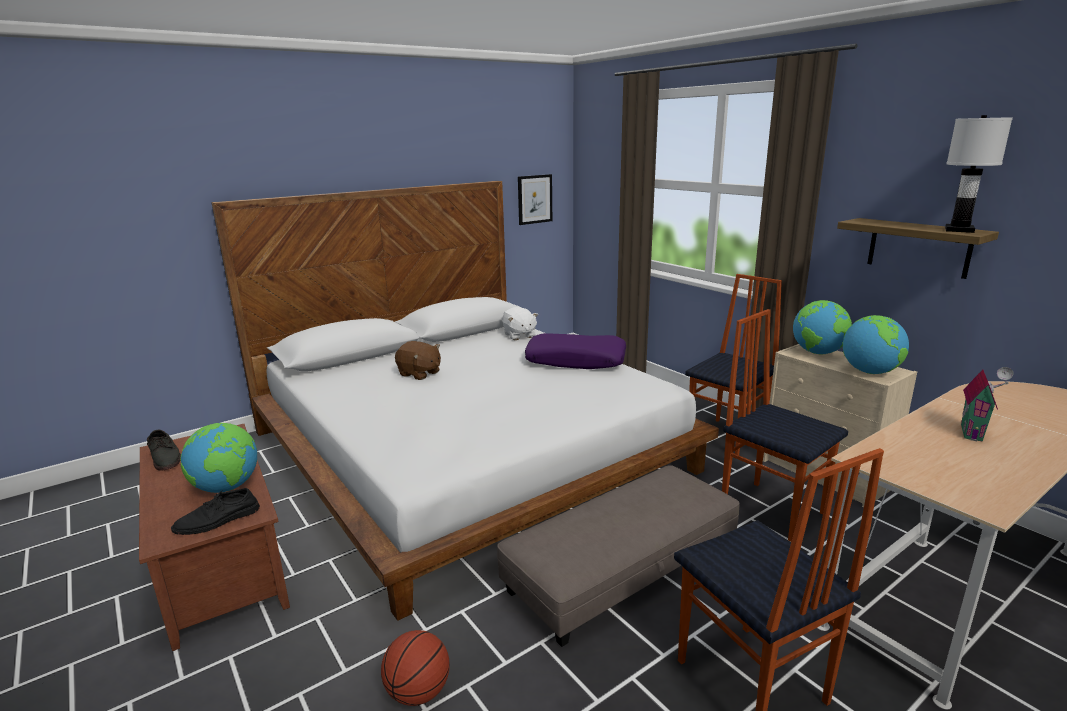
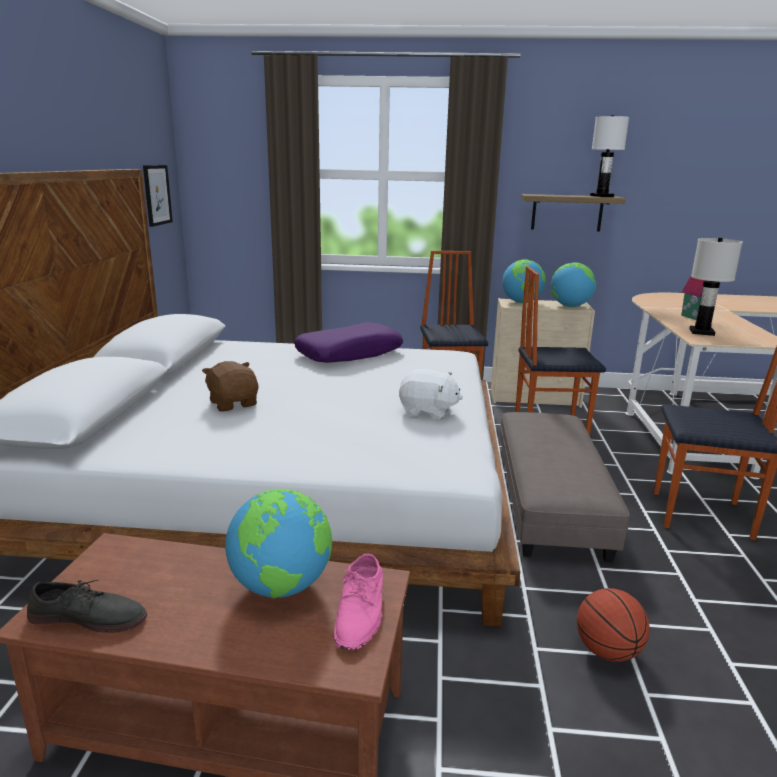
camera: 50 degrees left, 0 degrees up
(217, 520) = (361, 611): black shoe -> pink shoe
(419, 374) = (234, 403): brown plush toy -> brown plush toy turned 105 degrees counterclockwise
(519, 335) = (243, 348): white plush toy -> white plush toy (428, 411)
(906, 452) = (701, 332): none -> white table lamp

